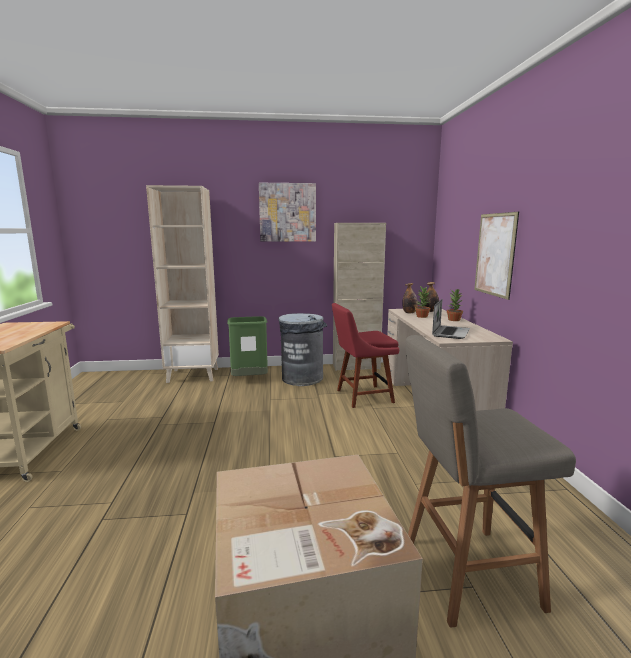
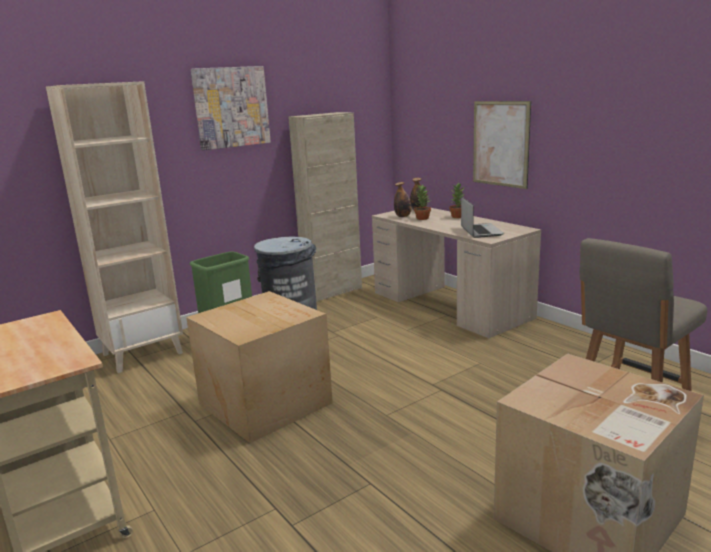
camera: 30 degrees left, 5 degrees up
(210, 427) = (265, 402): none -> cardboard box
(361, 396) = (381, 322): red chair -> none

